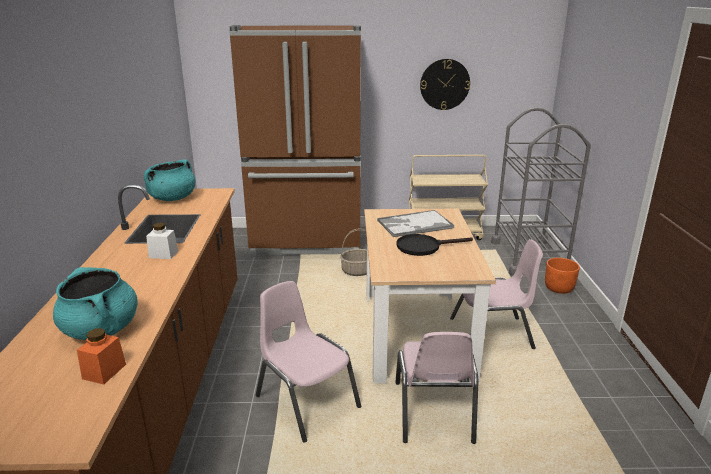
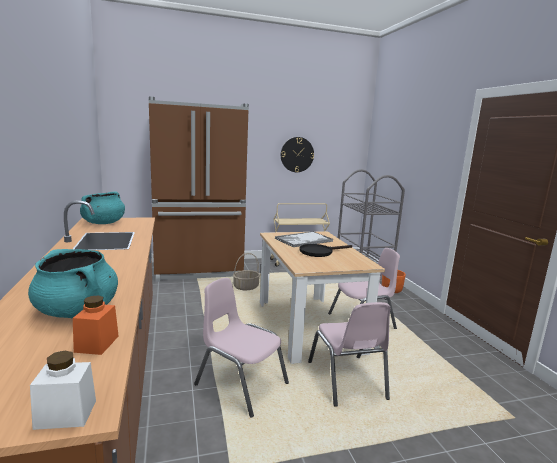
camera: 15 degrees left, 10 degrees down
(163, 254) = (114, 256): white jar -> white jar (66, 414)

